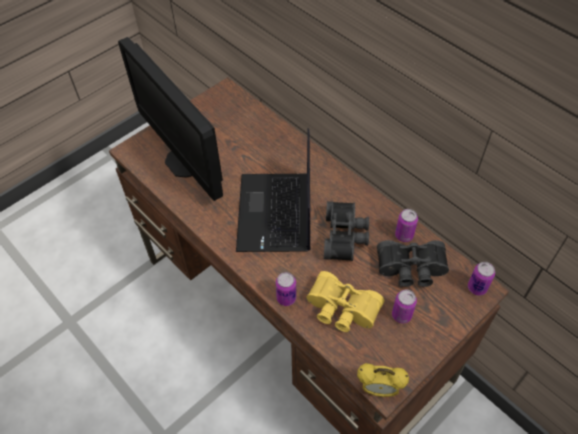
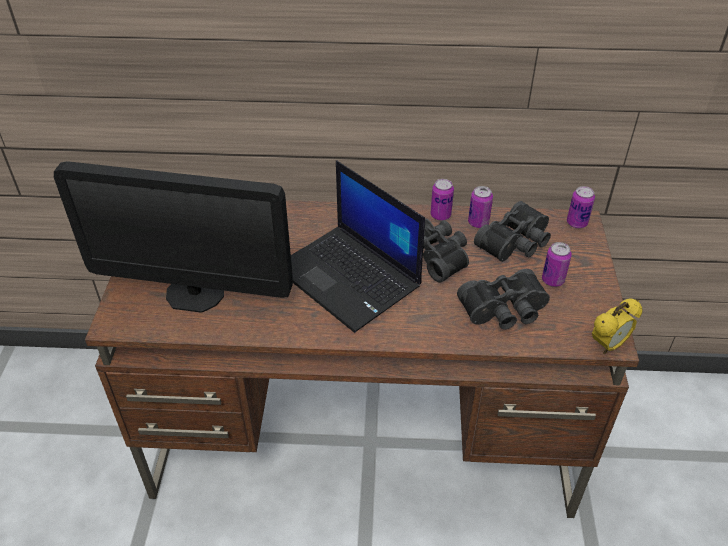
camera: 45 degrees left, 10 degrees down
(286, 298) = (448, 336): can -> can (440, 215)
(341, 310) = (505, 311): yellow binoculars -> black binoculars

